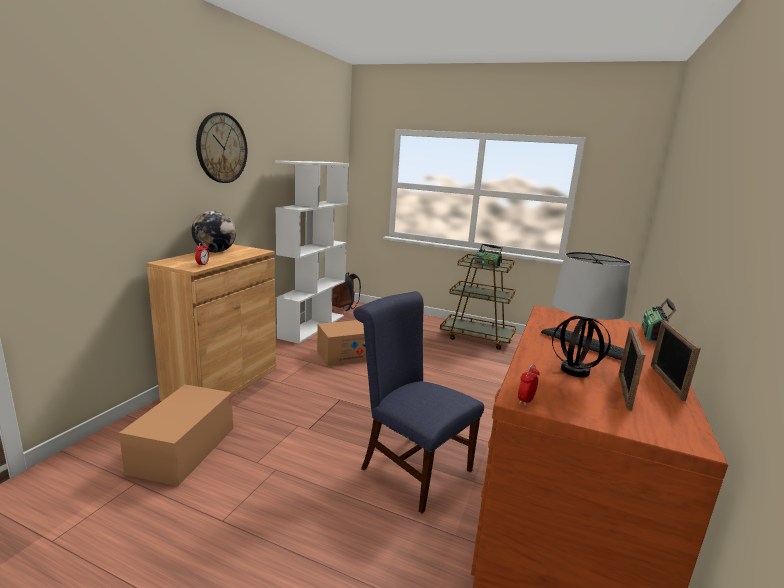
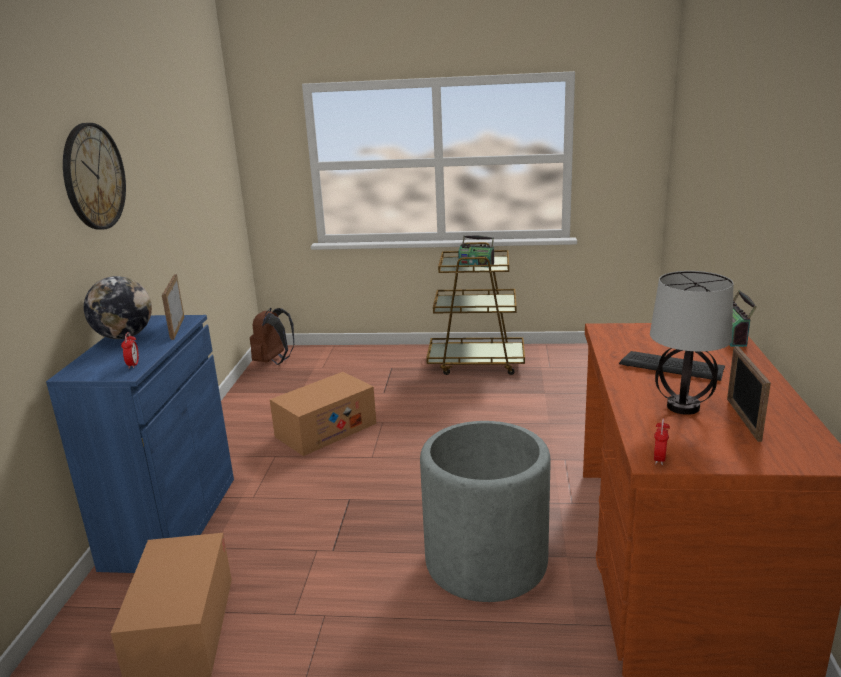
camera: 15 degrees left, 5 degrees up
(222, 383) = (171, 521): brown cabinet -> blue cabinet
(312, 326) = (244, 400): white bookcase -> none
(410, 467) = (486, 561): blue chair -> grey planter
(666, 382) = (775, 397): picture frame -> picture frame (177, 328)

